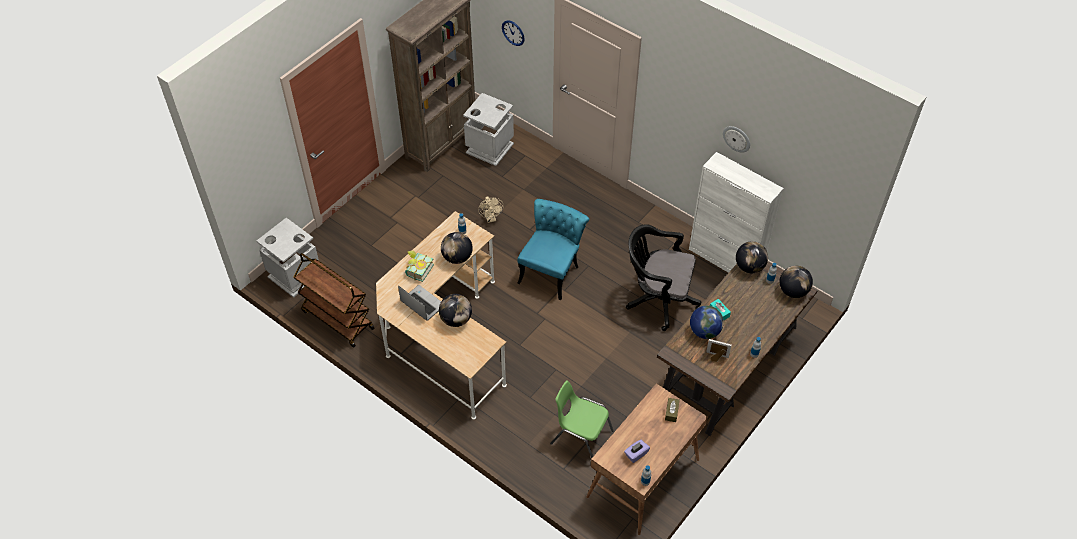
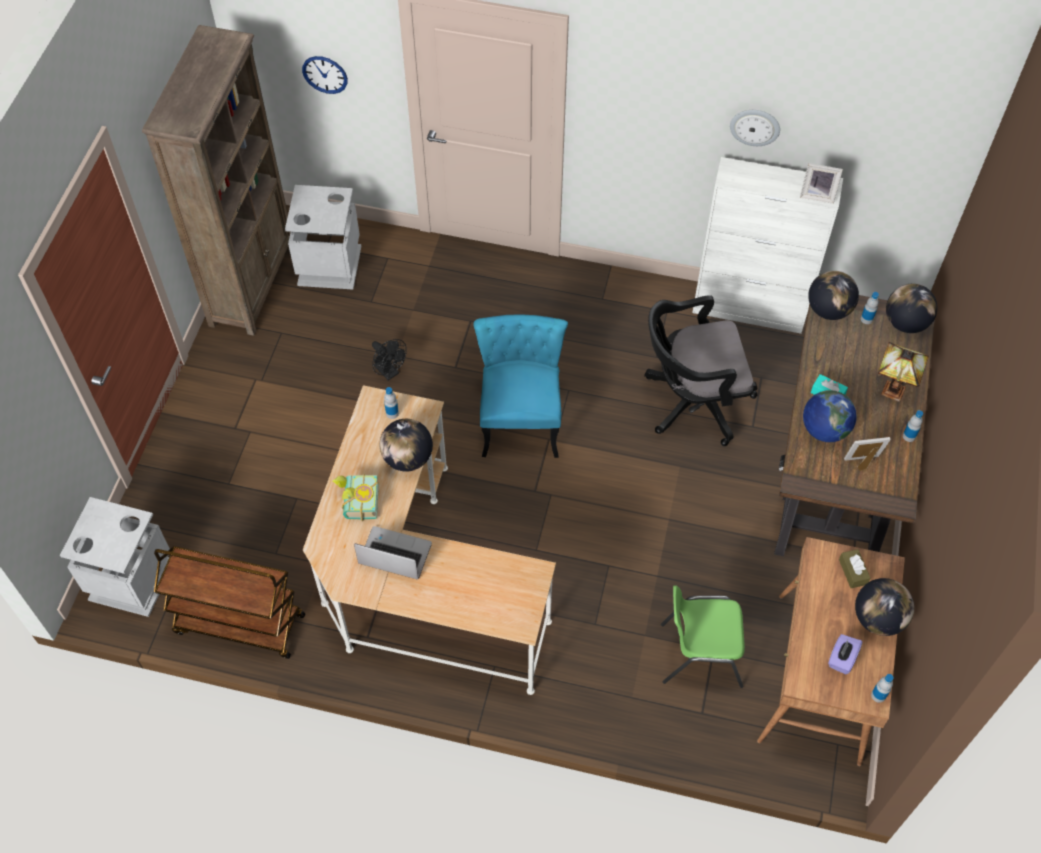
camera: 25 degrees left, 5 degrees up
(456, 319) = (461, 558): globe -> globe (878, 618)
(491, 218) = (389, 372): beige fan -> black fan
(759, 325) = (891, 391): none -> table lamp
(761, 192) = (817, 195): none -> picture frame

